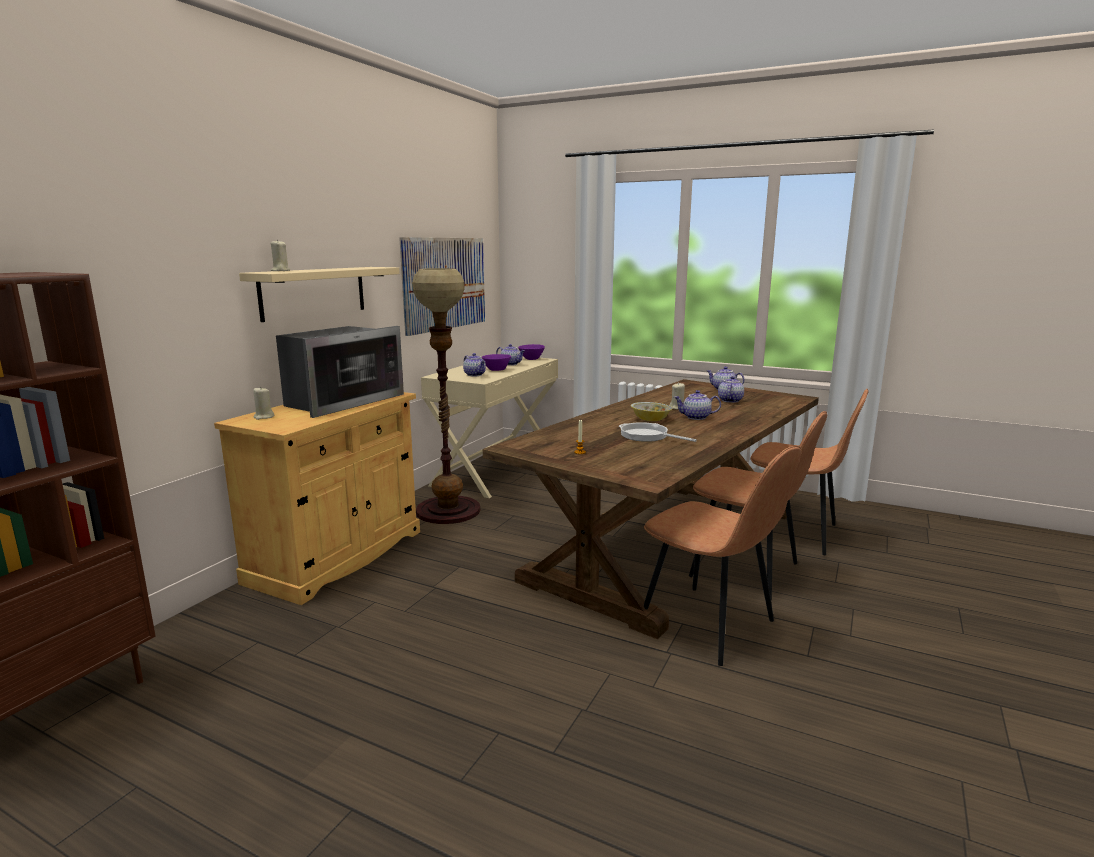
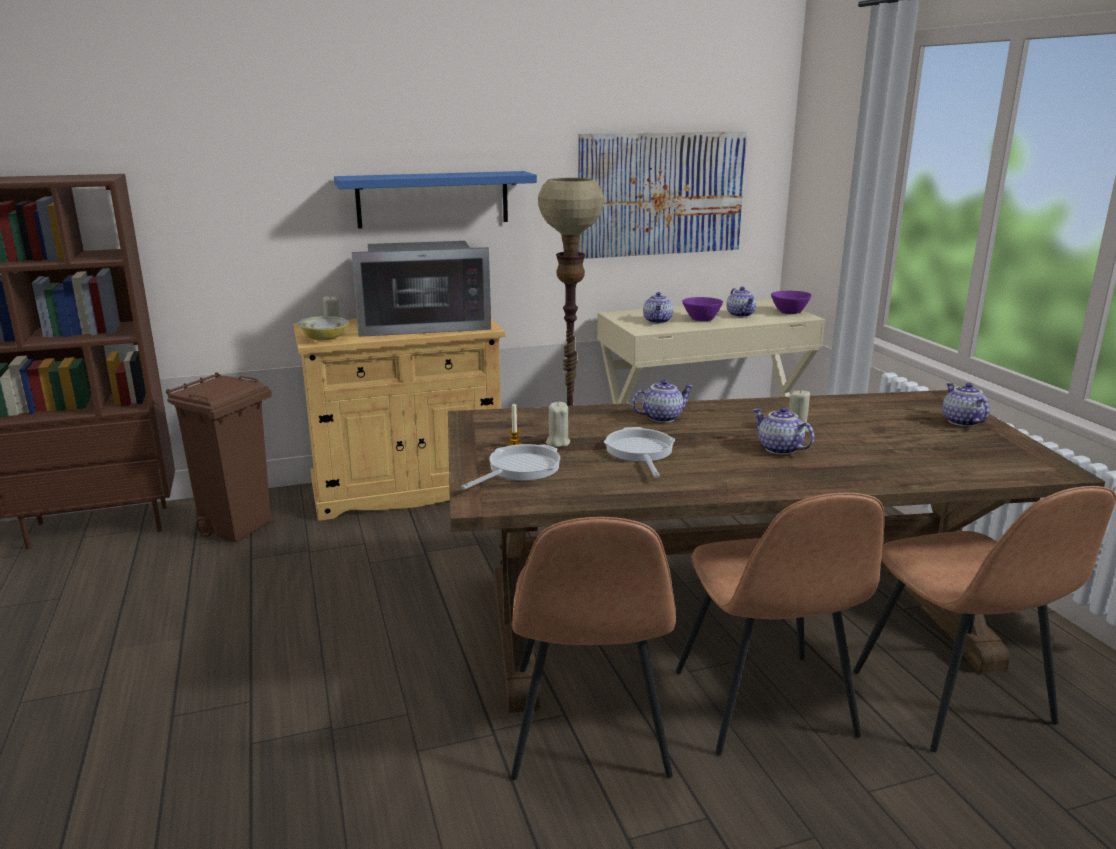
camera: 45 degrees right, 5 degrees up
(229, 642) = (238, 527): none -> brown trash can
(280, 271) = (377, 175): beige candle -> beige candle (557, 443)
(314, 292) = (433, 199): beige shelf -> blue shelf
(618, 461) = (520, 469): none -> frying pan
(650, 420) = (708, 434): bowl -> bowl (324, 339)
(729, 400) = (912, 440): teapot -> teapot (662, 417)

